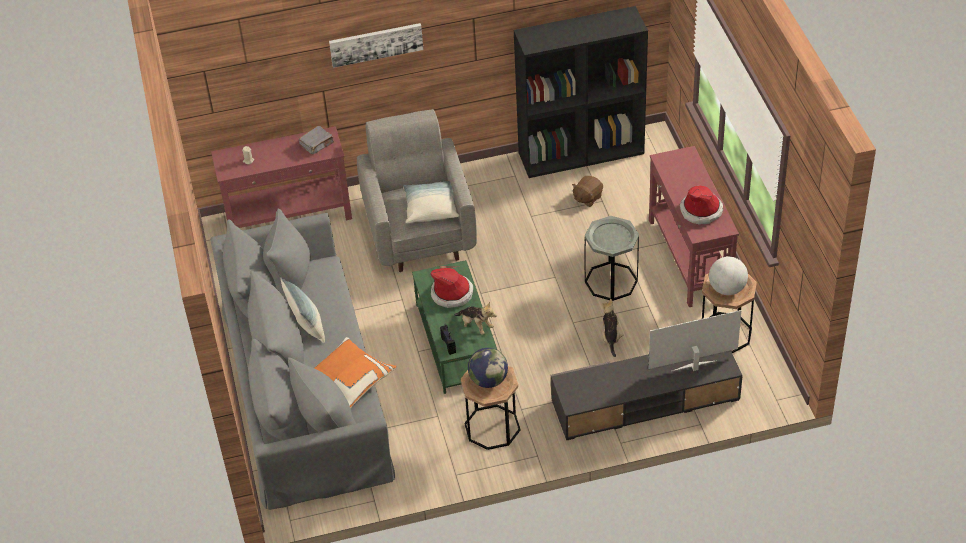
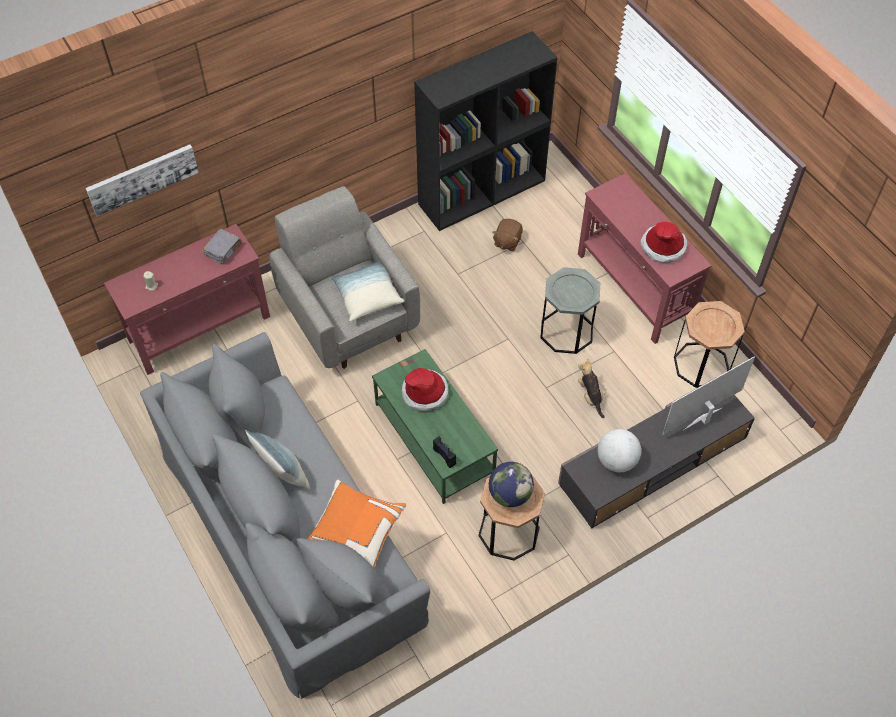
camera: 20 degrees left, 10 degrees up
(376, 44) = (272, 127): picture -> picture (142, 178)
(476, 326) = (465, 426): plush toy -> none
(727, 289) = (712, 326): globe -> globe (616, 461)

